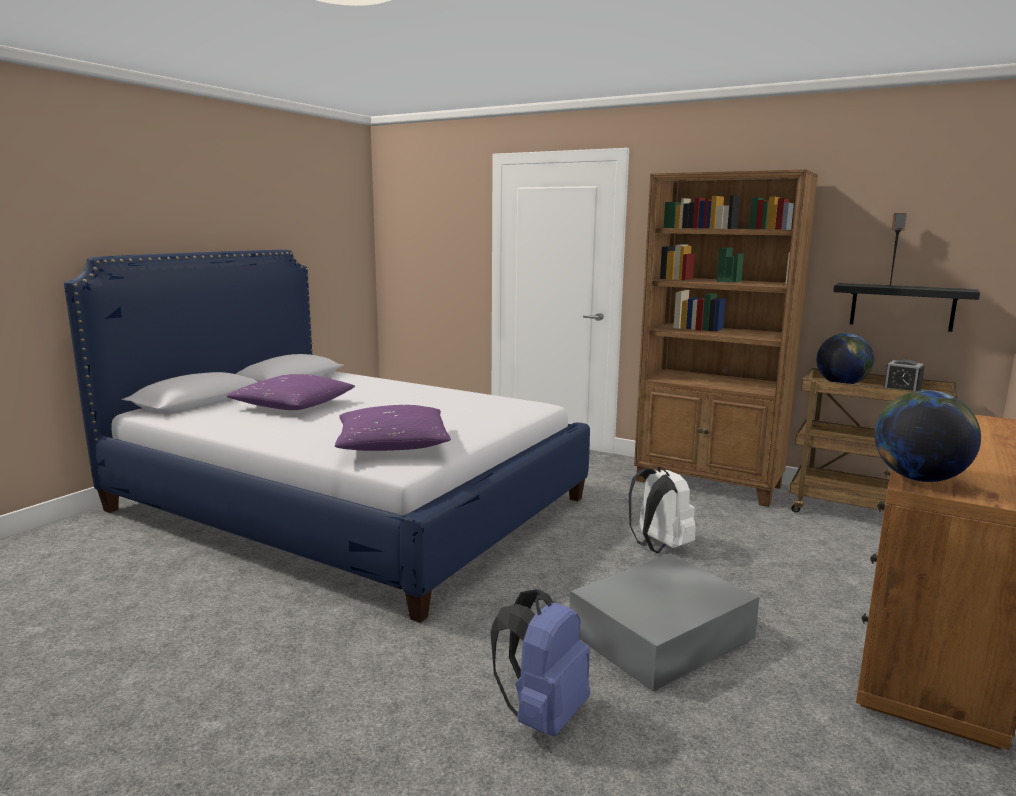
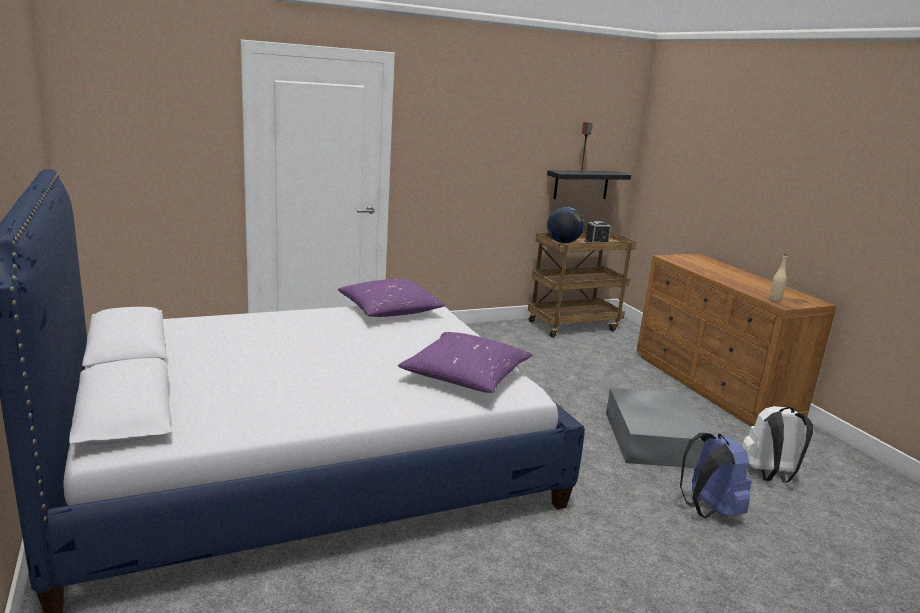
camera: 55 degrees left, 5 degrees up
(293, 406) = (256, 374): purple pillow -> purple pillow (389, 310)
(659, 546) = (549, 389): white backpack -> white backpack (770, 475)
(709, 484) = (482, 334): brown bookcase -> none
(918, 478) = (774, 300): globe -> beige bottle

